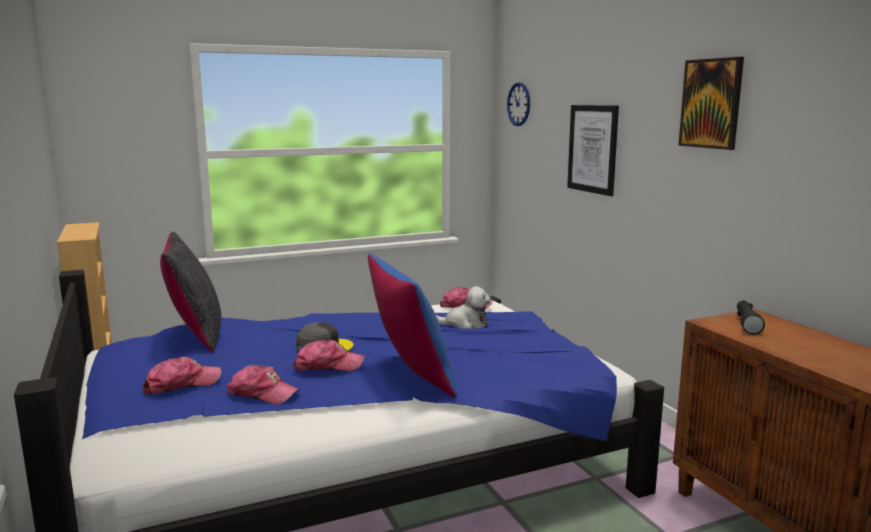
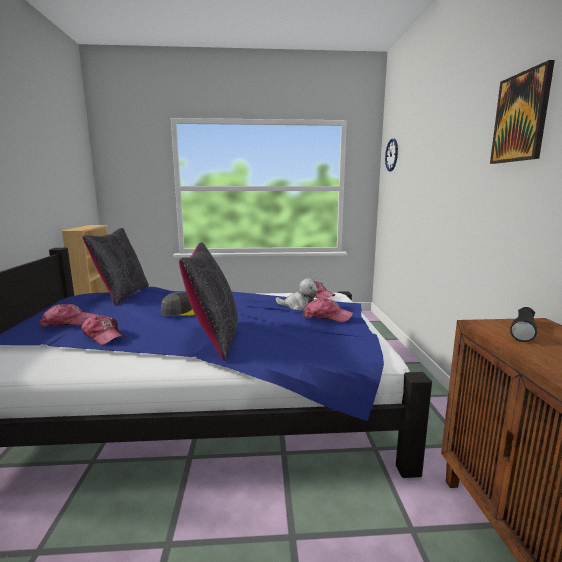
camera: 20 degrees right, 0 degrees up
(328, 366) = (167, 323): cap -> cap (326, 317)
(411, 376) = (213, 338): blue pillow -> black pillow
(593, 149) = (431, 179): picture -> none

